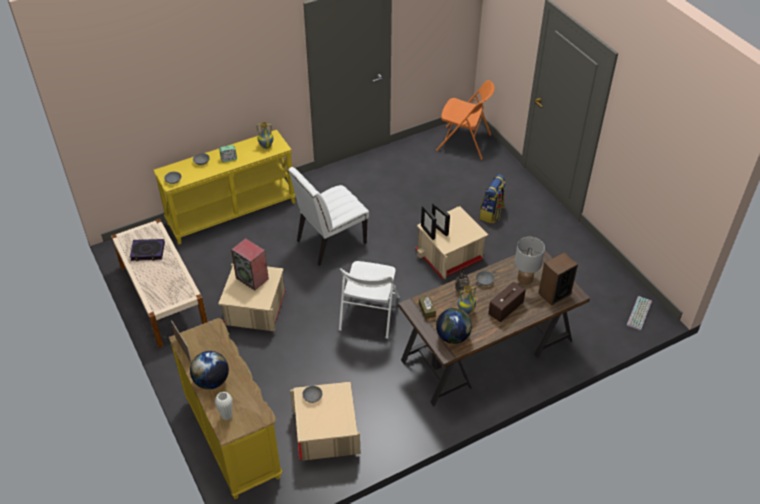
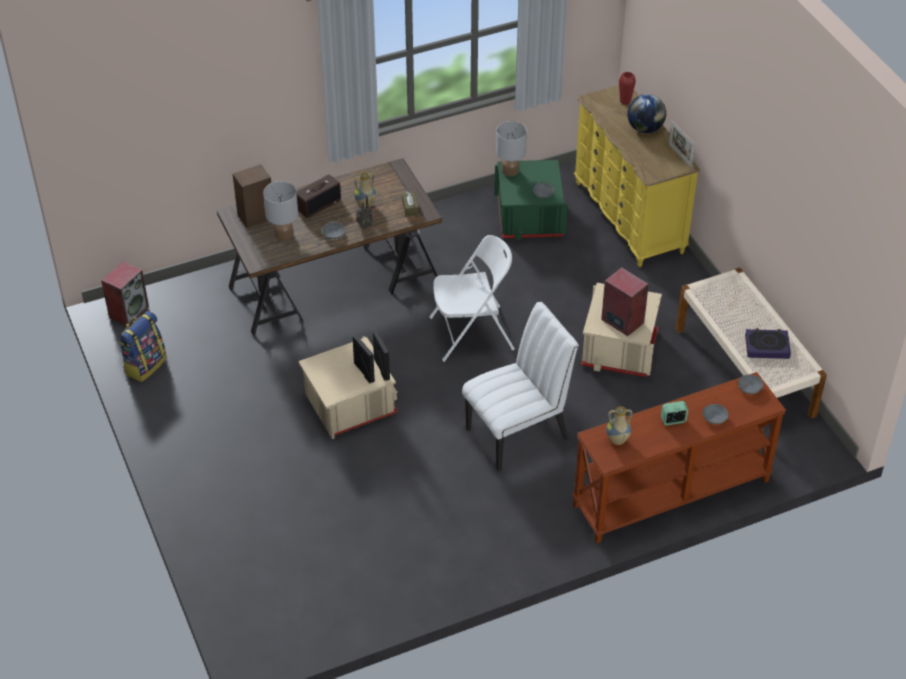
camera: 175 degrees left, 0 degrees up
(226, 416) = (625, 101): white vase -> red vase
(232, 212) = (671, 494): yellow console table -> brown console table
(325, 434) = (530, 216): beige storage box -> green storage box
(344, 422) = (510, 171): none -> grey table lamp
(369, 313) = (471, 333): white chair -> white chair turned 60 degrees clockwise
(453, 336) = (386, 181): globe -> none
(463, 143) = (273, 609): orange chair -> none
(492, 213) = (269, 465): backpack -> backpack (145, 365)
(639, 314) = (129, 311): keyboard -> speaker

